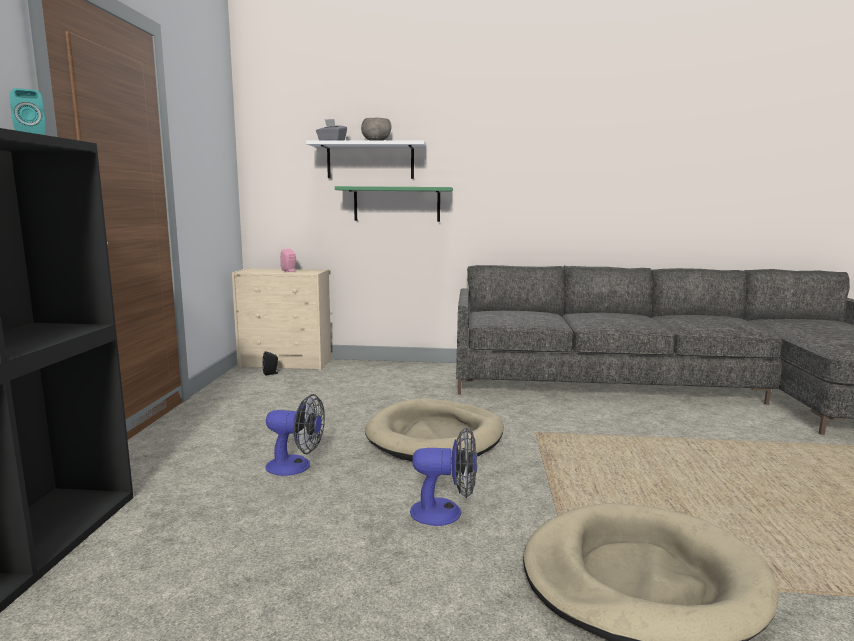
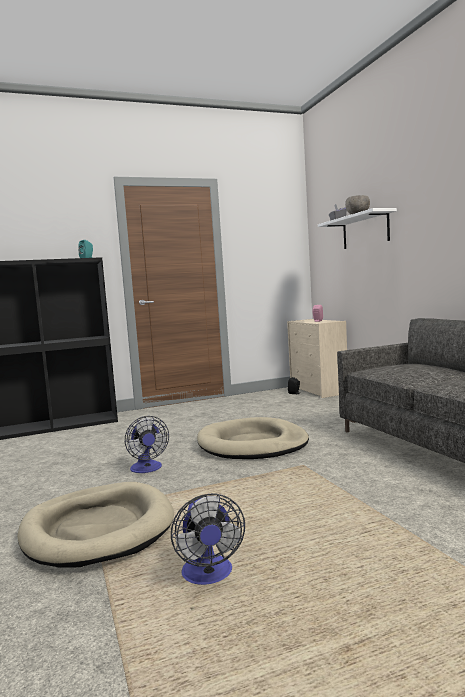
camera: 65 degrees right, 5 degrees down
(296, 466) = (172, 432): fan -> fan (209, 576)
(397, 204) = (380, 264): green shelf -> none

